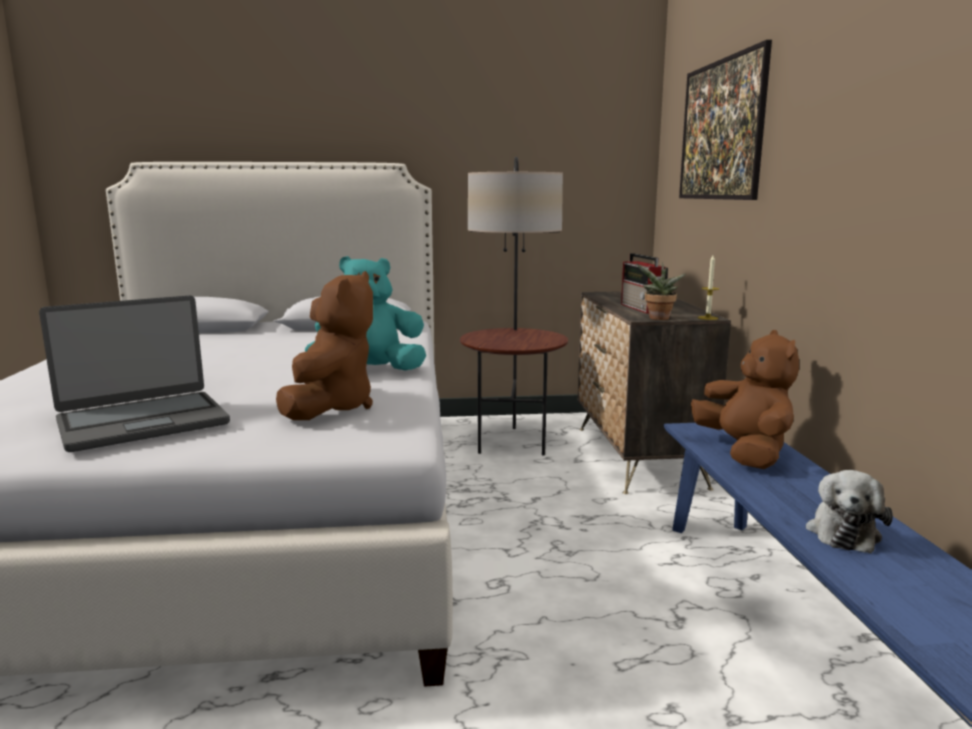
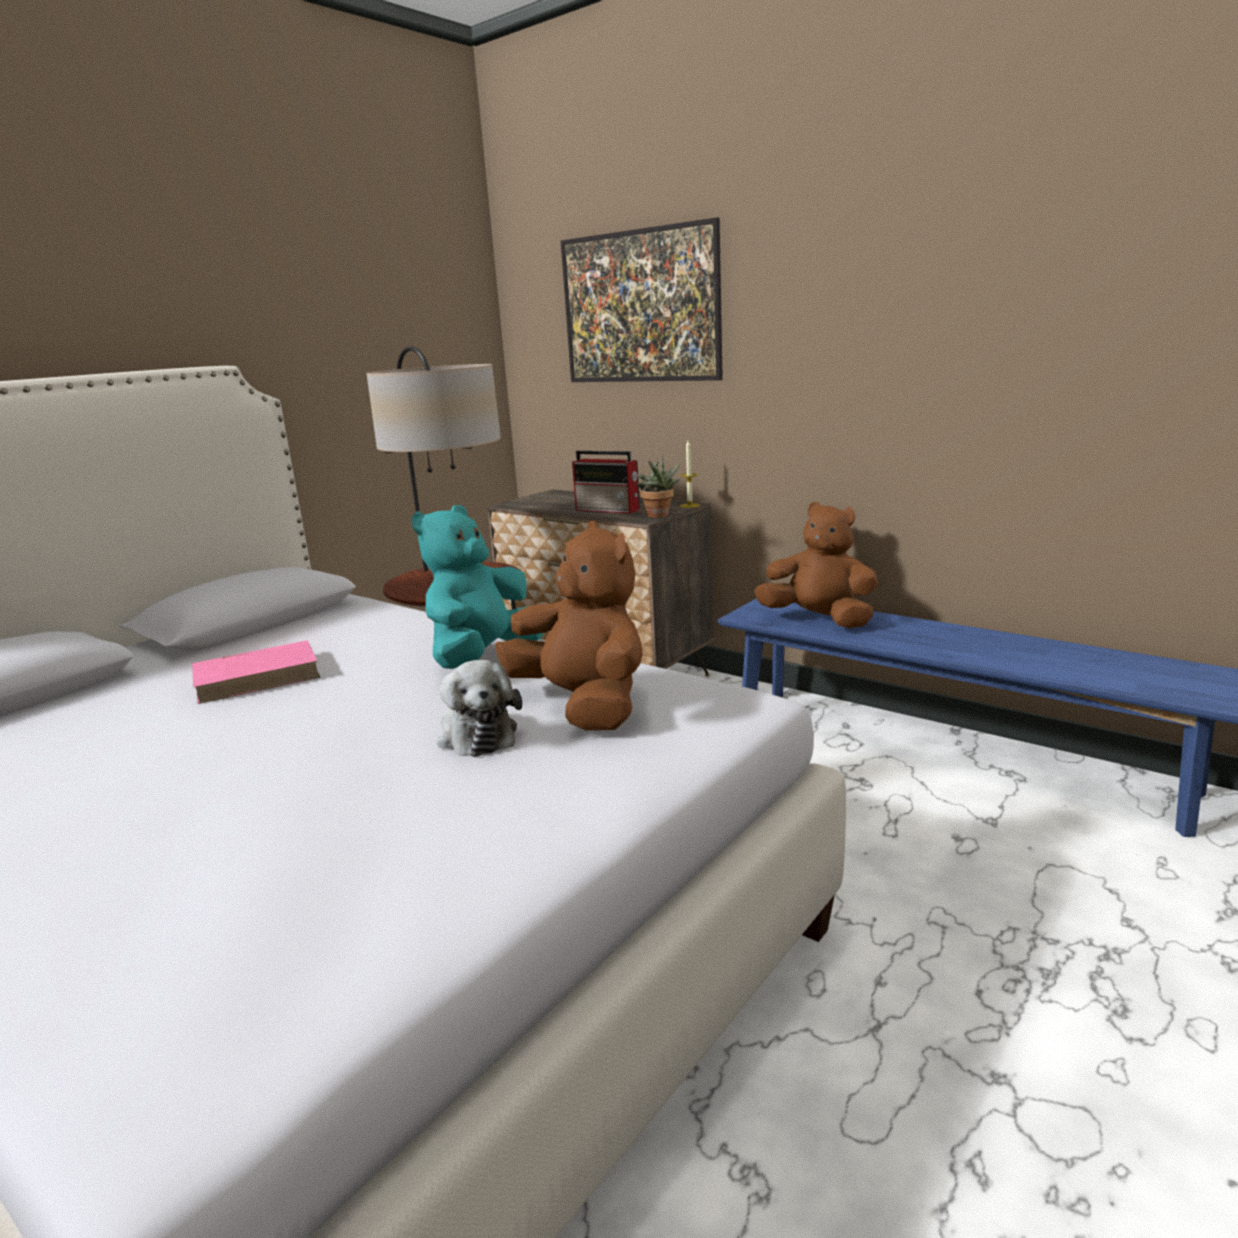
camera: 45 degrees left, 5 degrees up
(143, 422) = (456, 817): laptop -> none
(279, 347) = (258, 677): none -> pink book
(843, 532) = (980, 648): plush toy -> plush toy (477, 734)

